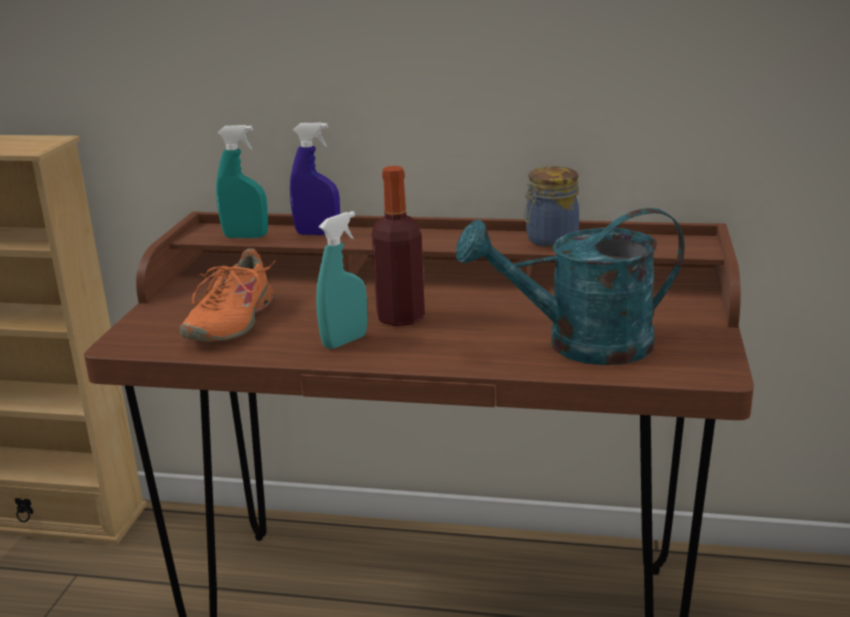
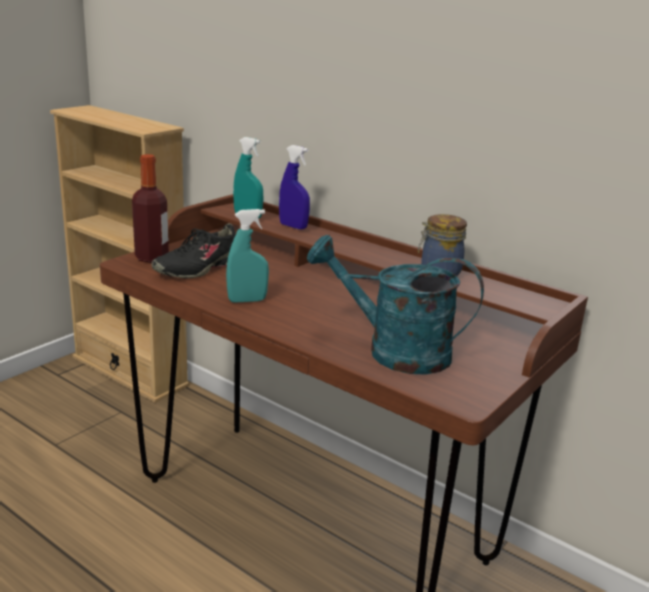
camera: 25 degrees right, 0 degrees up
(230, 322) = (197, 268): orange shoe -> black shoe
(400, 317) = (300, 296): bottle -> bottle (152, 258)

